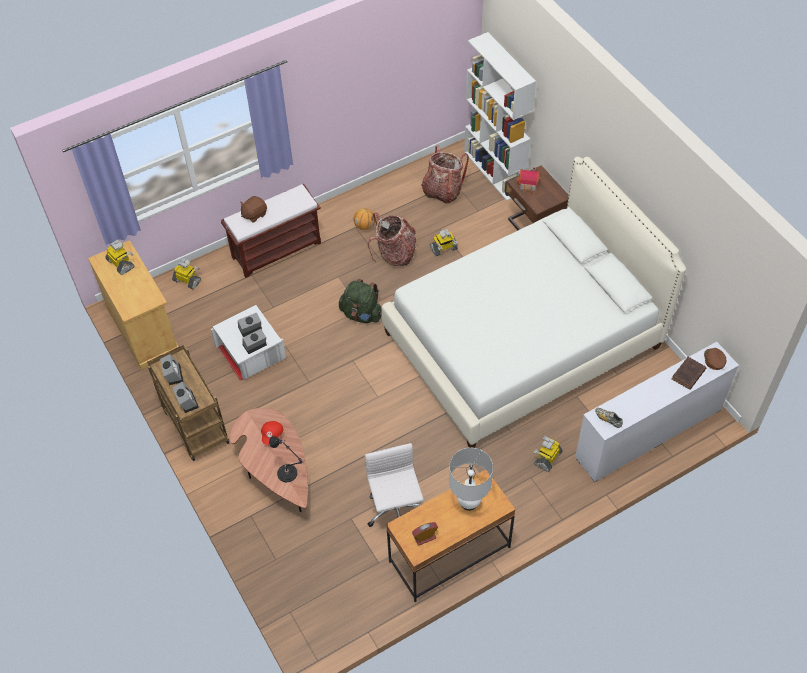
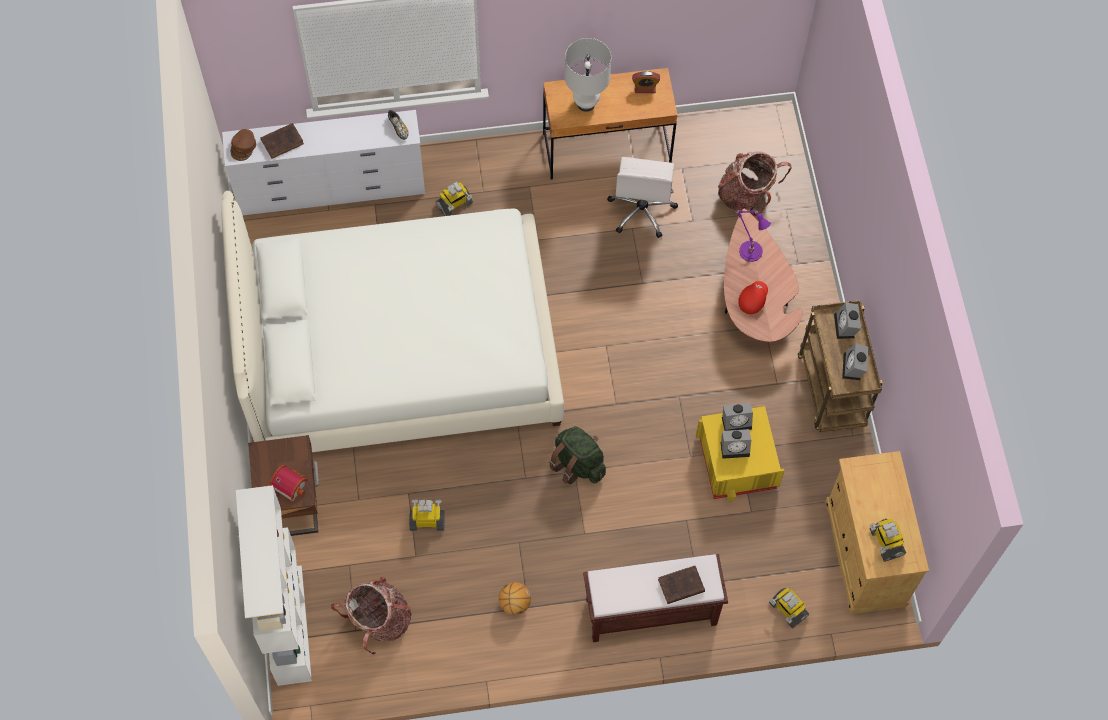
camera: 160 degrees left, 10 degrees up
(250, 354) = (737, 461): white storage box -> yellow storage box
(254, 214) = (680, 586): brown plush toy -> brown book
(288, 474) = (749, 249): black table lamp -> purple table lamp
(395, 254) = (495, 539): backpack -> backpack (747, 195)

